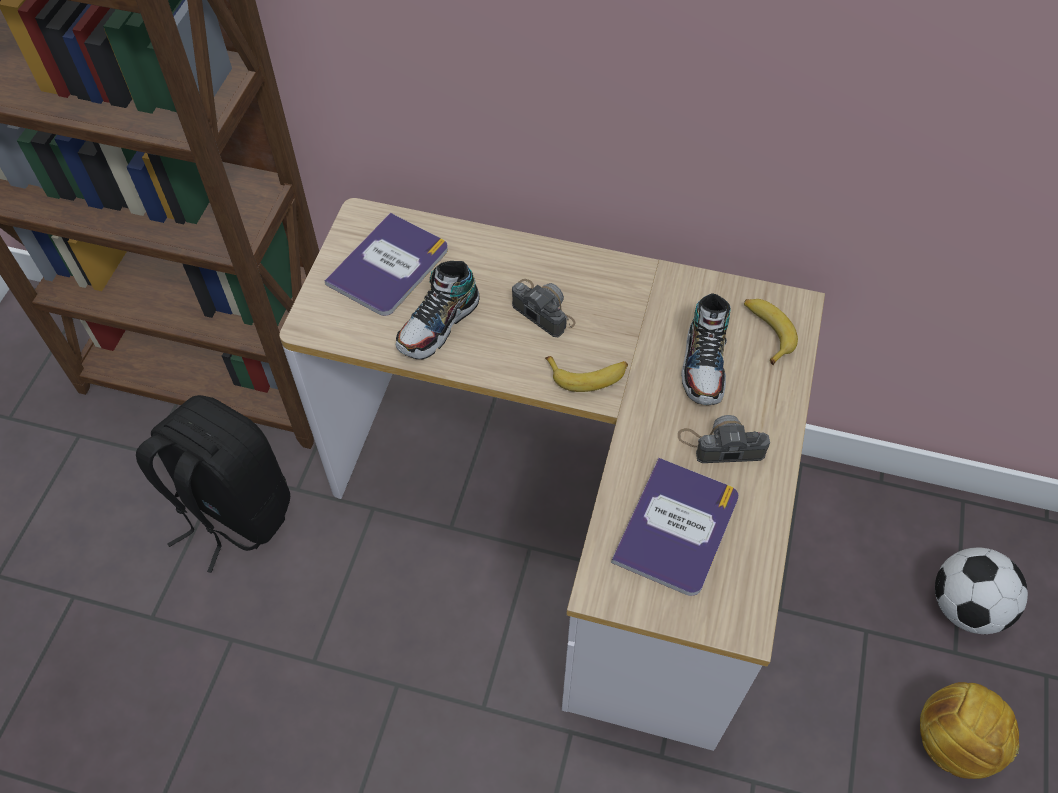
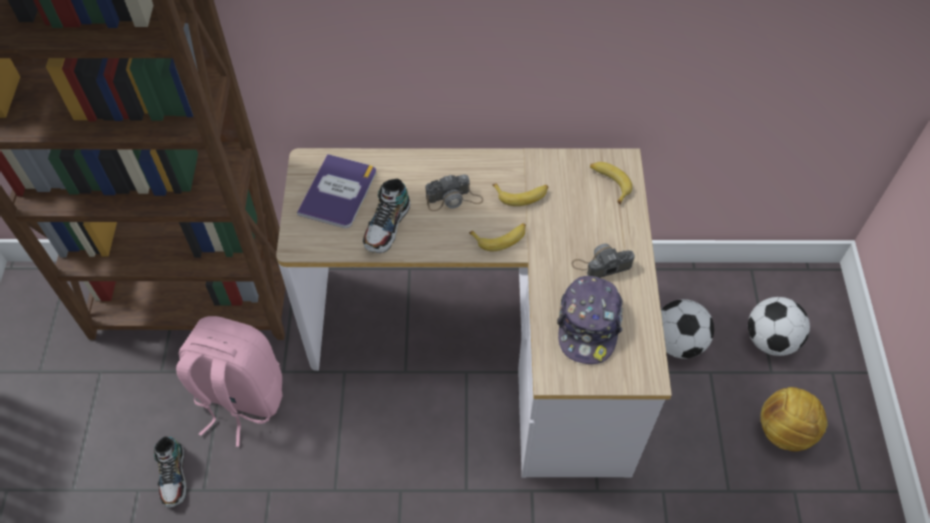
camera: 15 degrees left, 0 degrees up
(232, 511) = (239, 398): black backpack -> pink backpack
(541, 308) = (454, 199): camera -> camera turned 135 degrees clockwise
(636, 322) = (522, 195): none -> banana
(676, 527) = (588, 325): book -> cap
(704, 365) = (575, 214): shoe -> shoe (174, 476)
(831, 577) = (678, 342): none -> football

